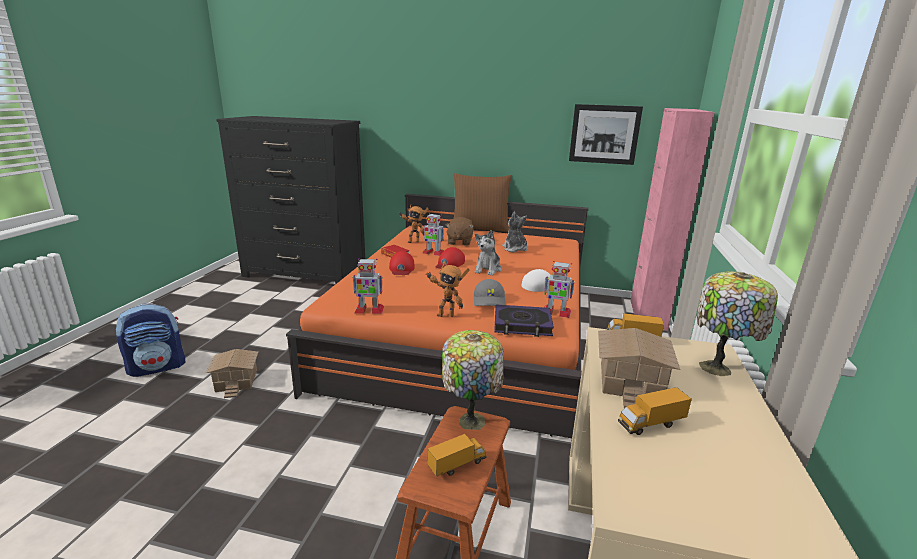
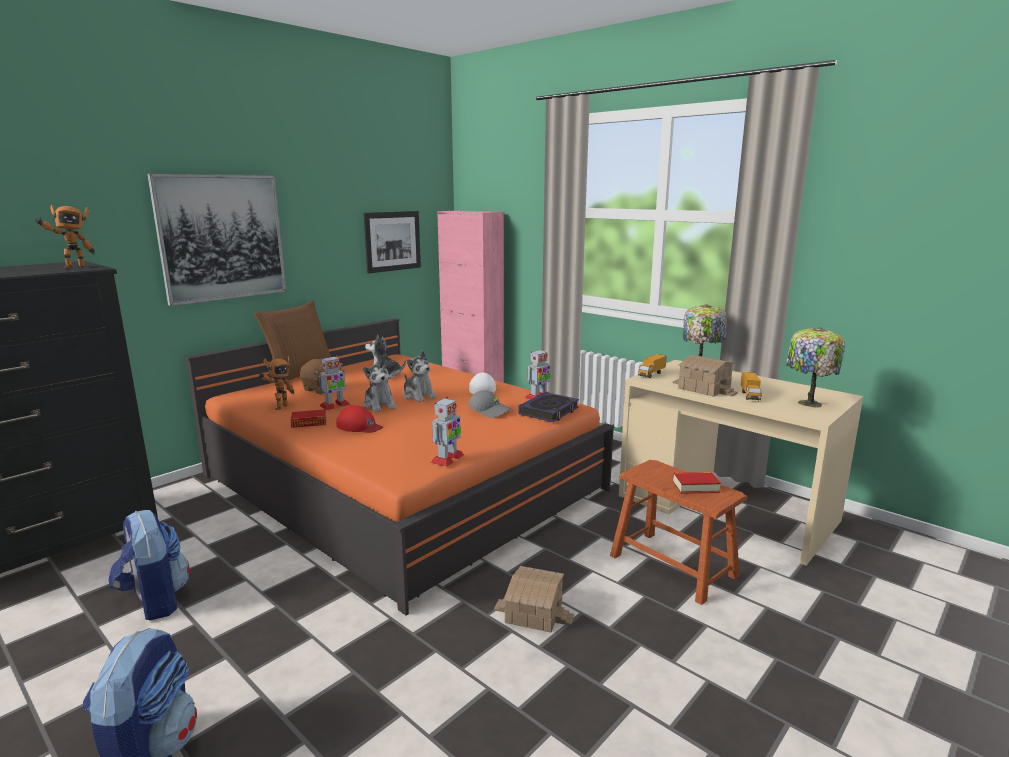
camera: 60 degrees left, 5 degrees down
(237, 380) = (308, 660): toy house -> toy house (534, 612)
(275, 316) = (155, 601): none -> backpack
(445, 114) = (222, 237): none -> picture
(445, 314) = (497, 431): toy robot -> toy robot (73, 267)
(449, 263) = (379, 405): red cap -> plush toy
(457, 465) = (695, 486): toy truck -> book
(470, 419) = (645, 470): table lamp -> table lamp (808, 403)

